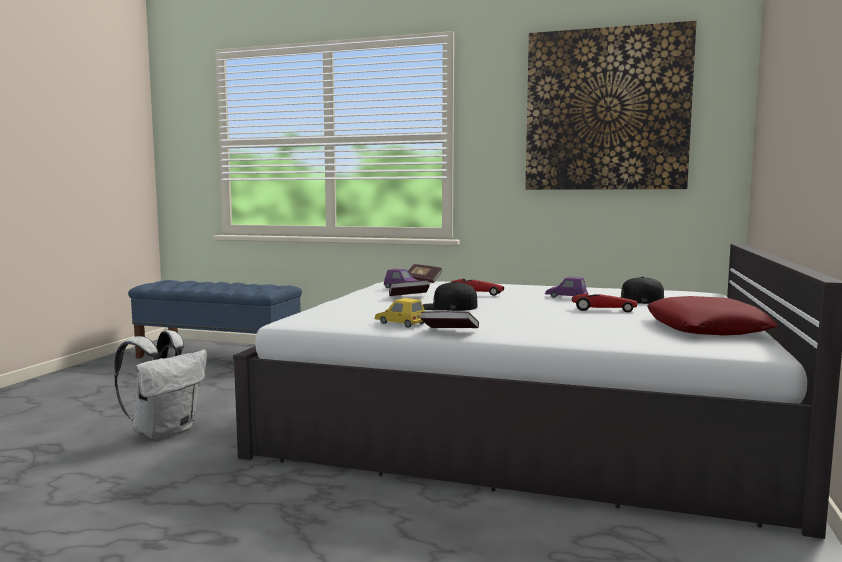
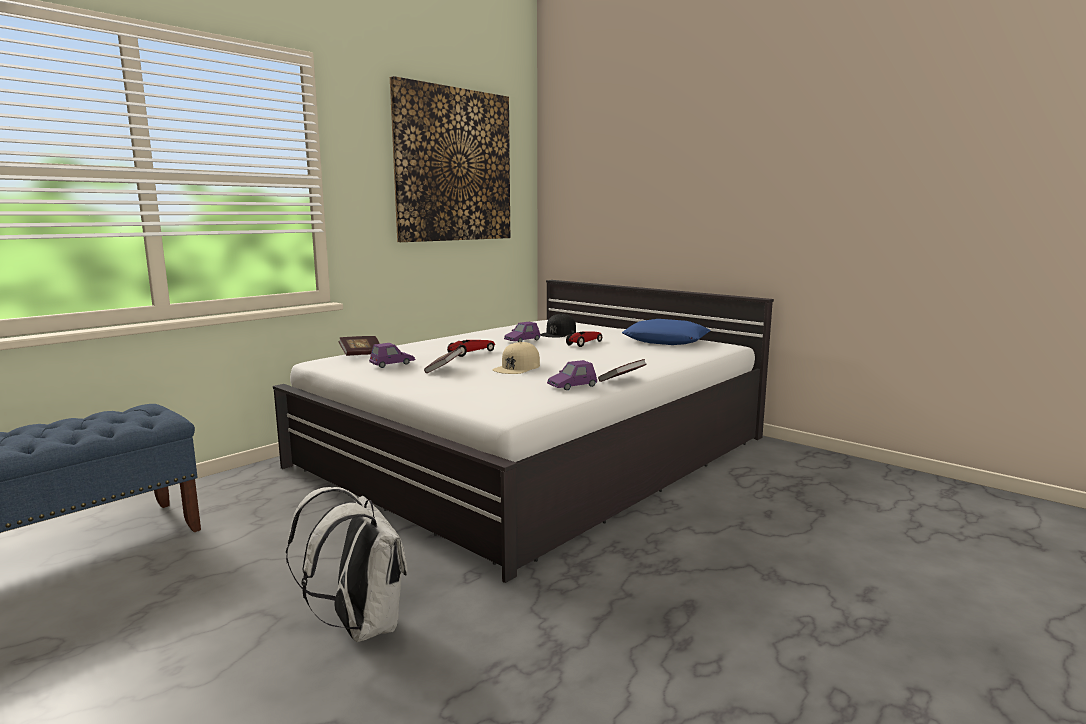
camera: 65 degrees left, 5 degrees up
(400, 323) = (572, 386): yellow toy car -> purple toy car
(448, 307) = (517, 367): black cap -> beige cap
(706, 328) = (666, 340): red pillow -> blue pillow

